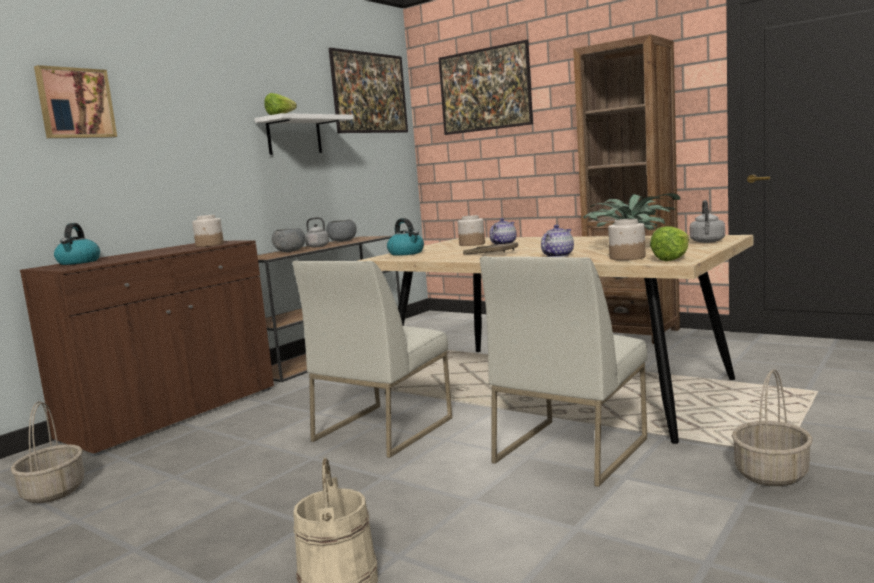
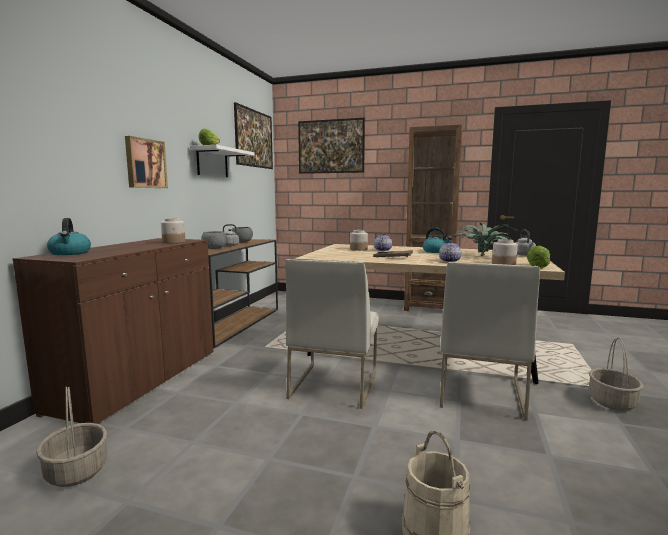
camera: 20 degrees left, 0 degrees up
(75, 103) = (65, 112): picture -> picture (145, 163)
(406, 253) = (323, 254): kettle -> kettle (436, 251)

